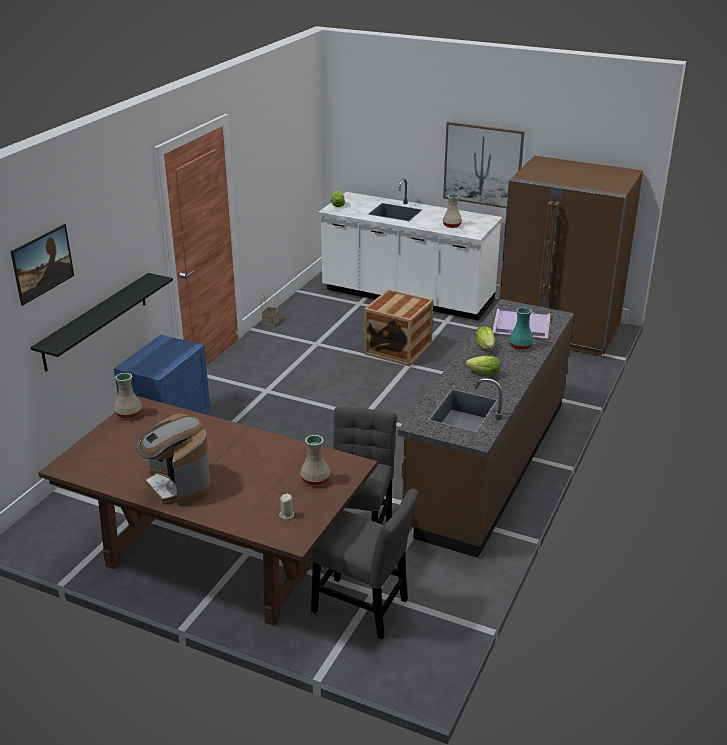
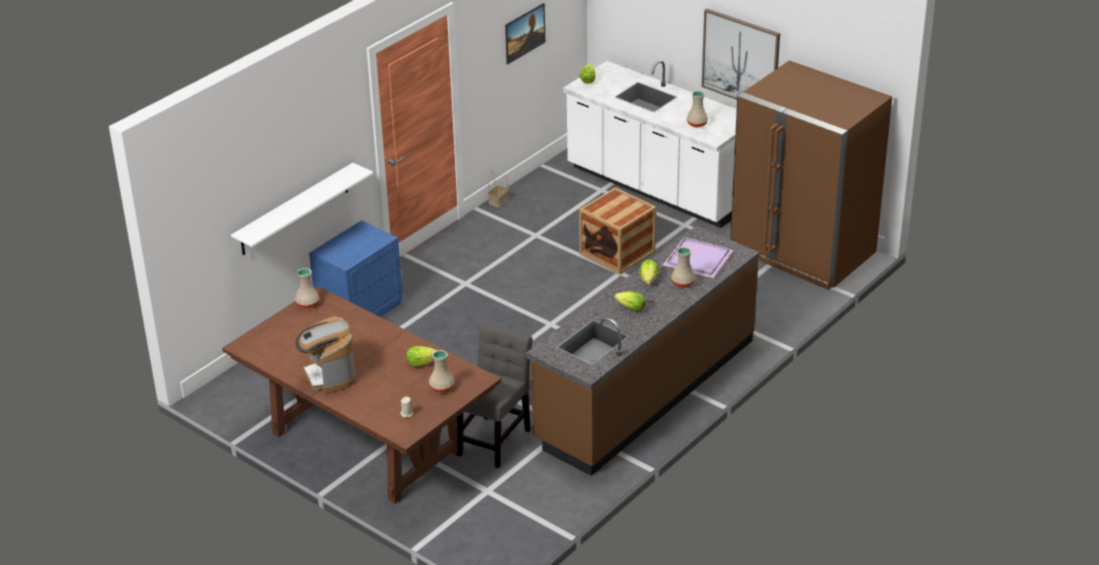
camera: 15 degrees right, 5 degrees up
(45, 277) = (248, 174): picture -> picture (525, 43)
(95, 321) = (294, 210): black shelf -> white shelf
(280, 457) = (421, 363): none -> lettuce
(364, 608) = (474, 502): grey chair -> none
(520, 346) = (682, 283): turquoise vase -> beige vase

